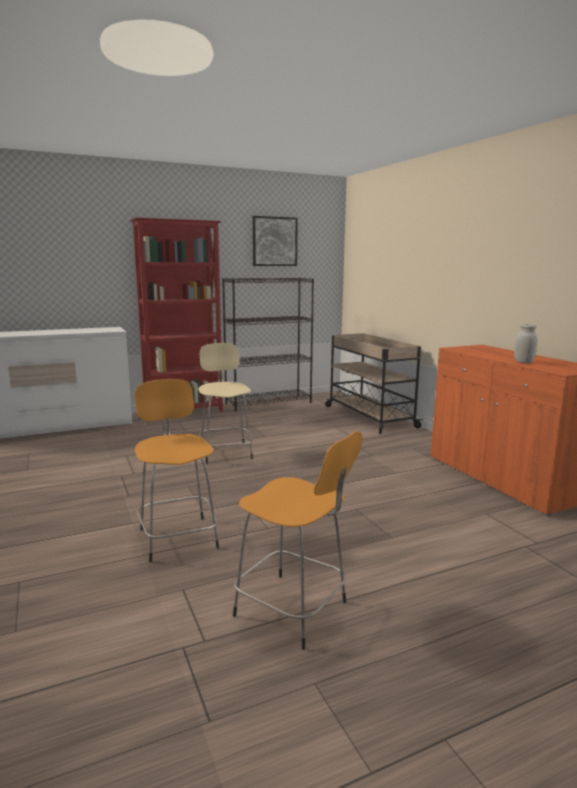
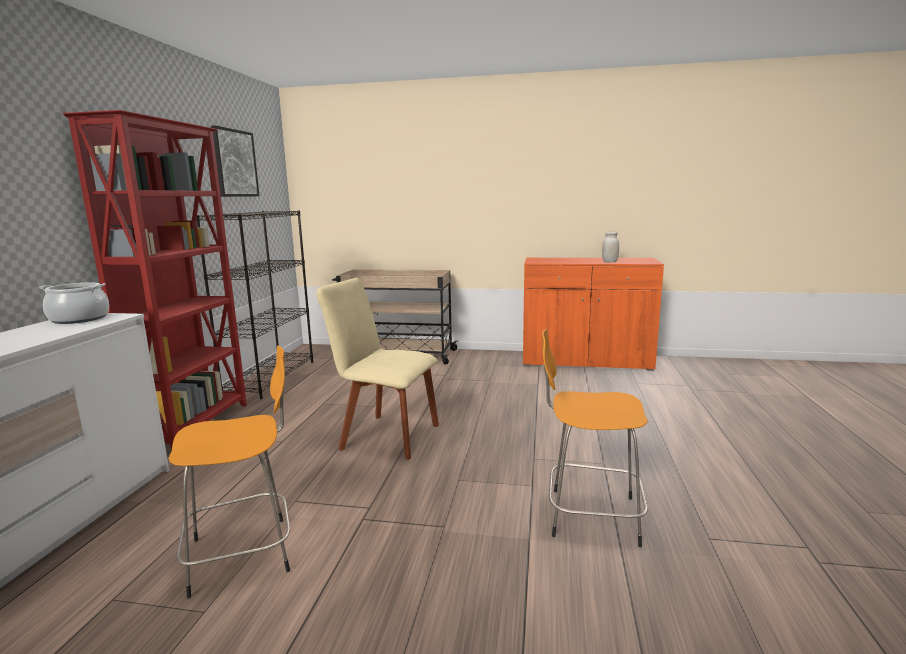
camera: 55 degrees left, 0 degrees up
(106, 329) = (79, 319): none -> cooking pot
(225, 452) = (386, 436): beige stool -> beige chair
(294, 610) = (762, 491): orange stool -> orange stool (245, 554)

